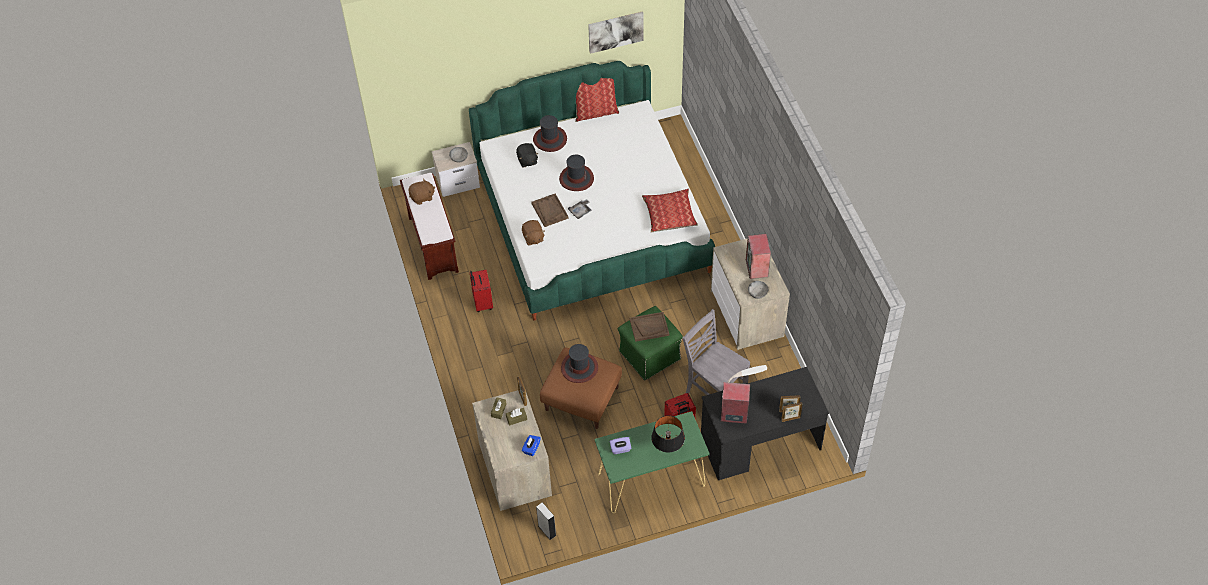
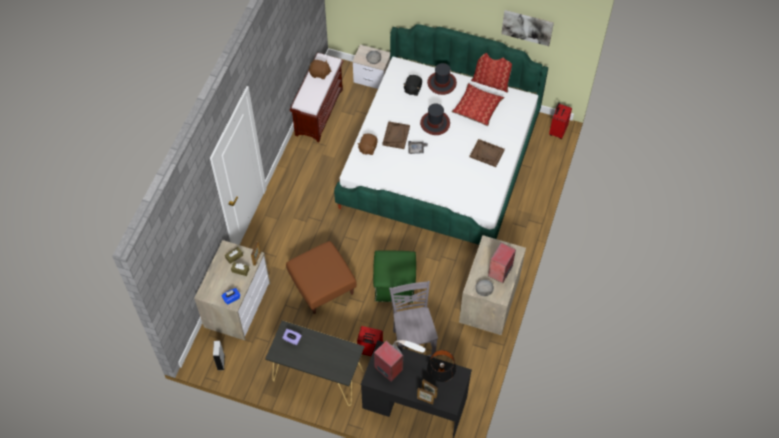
camera: 35 degrees right, 5 degrees up
(482, 303) = (315, 174): red suitcase -> red suitcase (557, 131)
(579, 367) = (326, 262): hat -> none
(649, 327) = (395, 265): brown tray -> brown tray (487, 153)
(651, 480) = (317, 375): green console table -> black console table
(667, 449) = (323, 362): black table lamp -> black table lamp (440, 376)
(669, 215) = (477, 191): pillow -> pillow (477, 108)

